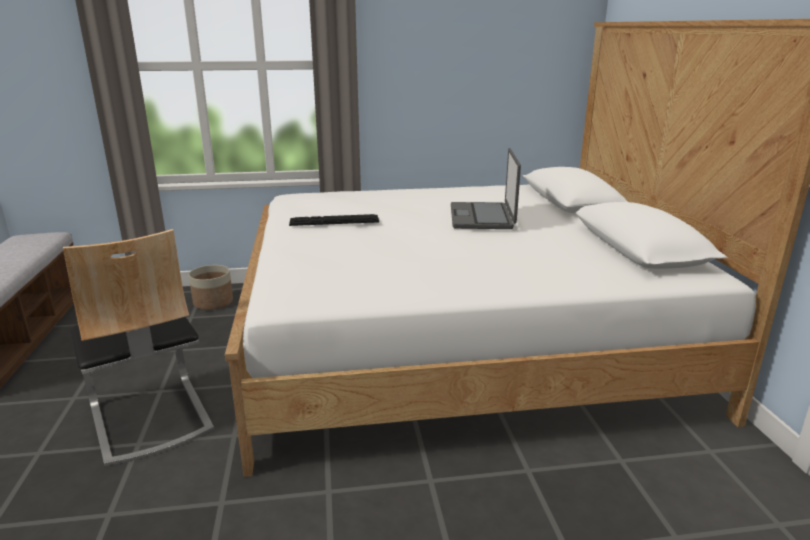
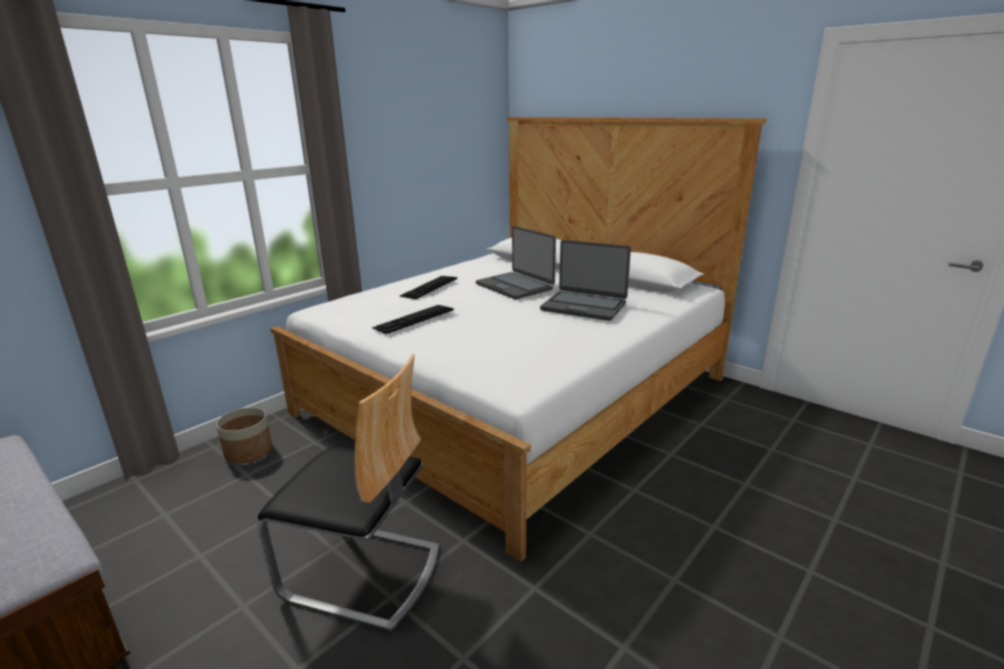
camera: 40 degrees left, 0 degrees up
(404, 198) = (429, 287): none -> keyboard
(506, 253) = (584, 306): none -> laptop

